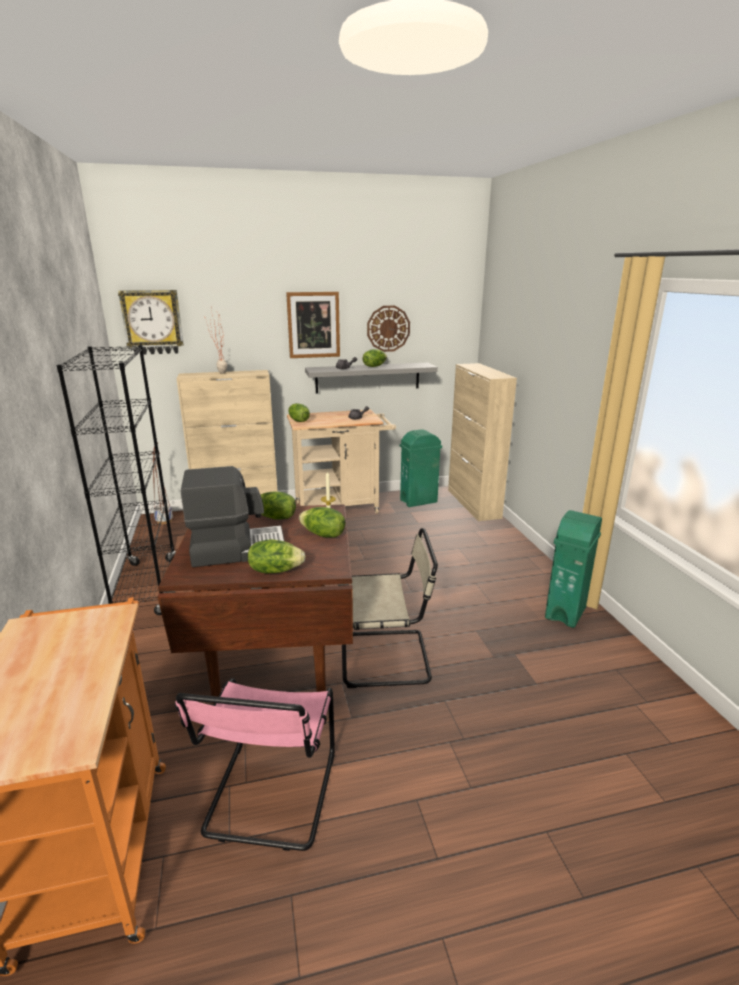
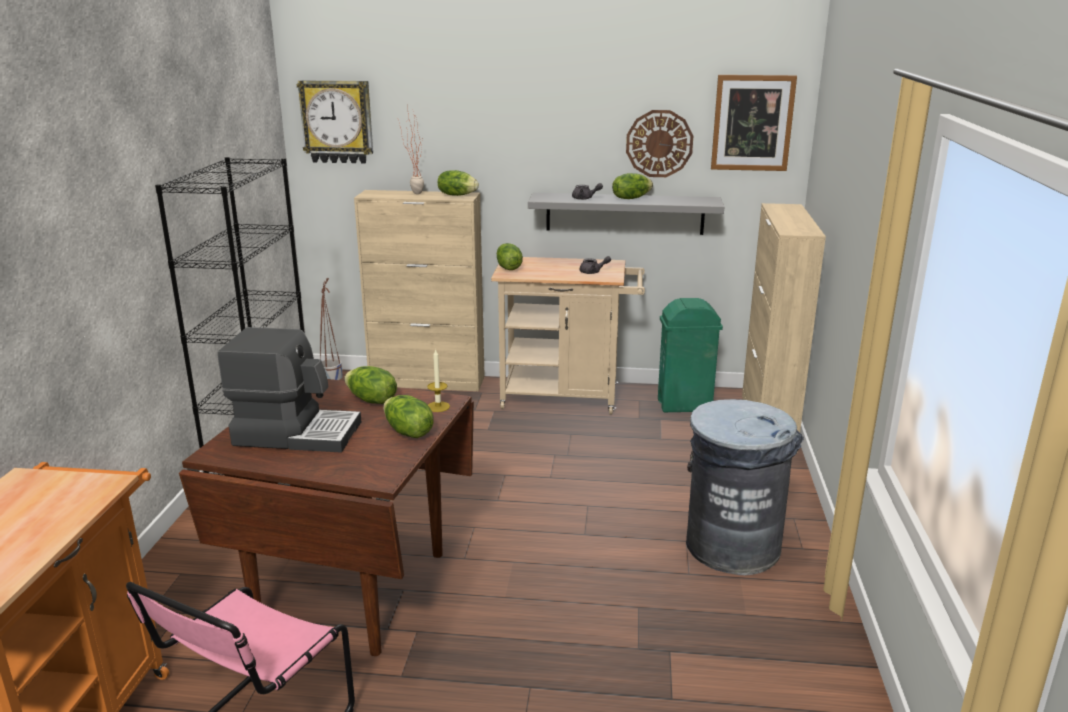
camera: 20 degrees right, 0 degrees up
(275, 570) = (316, 466): lettuce -> lettuce (457, 195)
(313, 325) = (548, 134): picture -> picture (752, 123)
(388, 658) = (494, 615): beige chair -> none
(504, 580) = (732, 546): none -> grey trash can
(566, 611) = (795, 611): green trash can -> none

